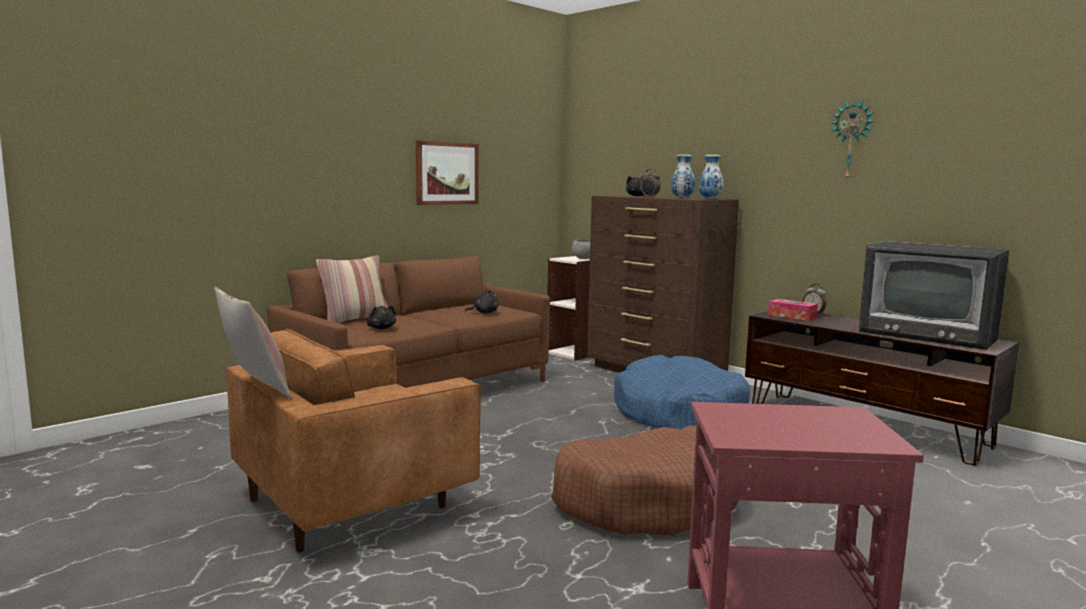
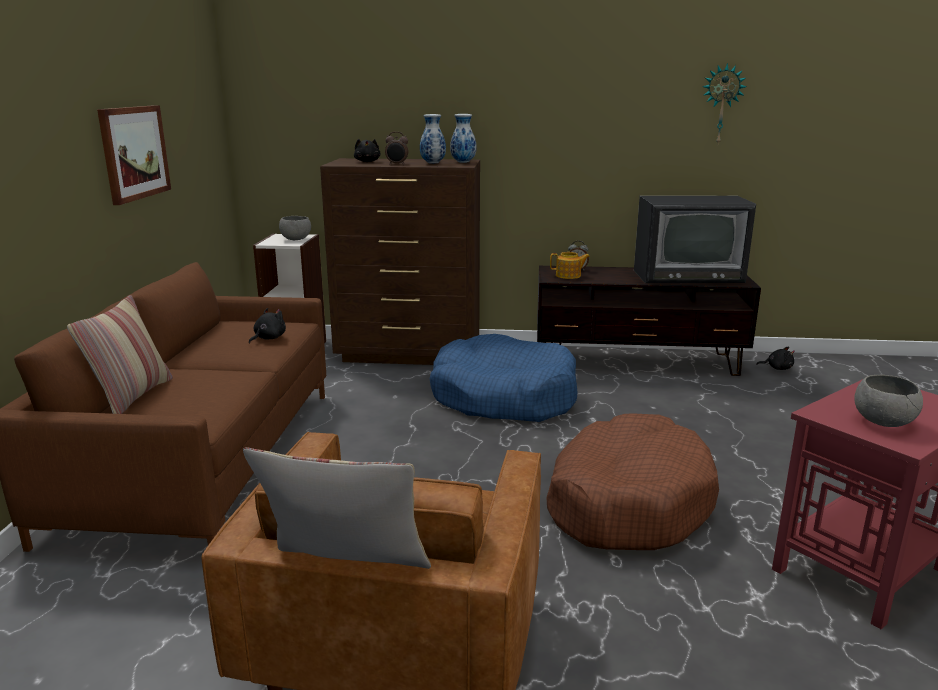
camera: 40 degrees left, 10 degrees up
(381, 328) = (202, 401): black plush toy -> black plush toy (777, 368)
(759, 426) = (884, 422): none -> grey bowl
(792, 316) = (569, 276): tissue box -> teapot
(852, 140) = (596, 98): wall clock -> wall clock (721, 104)

